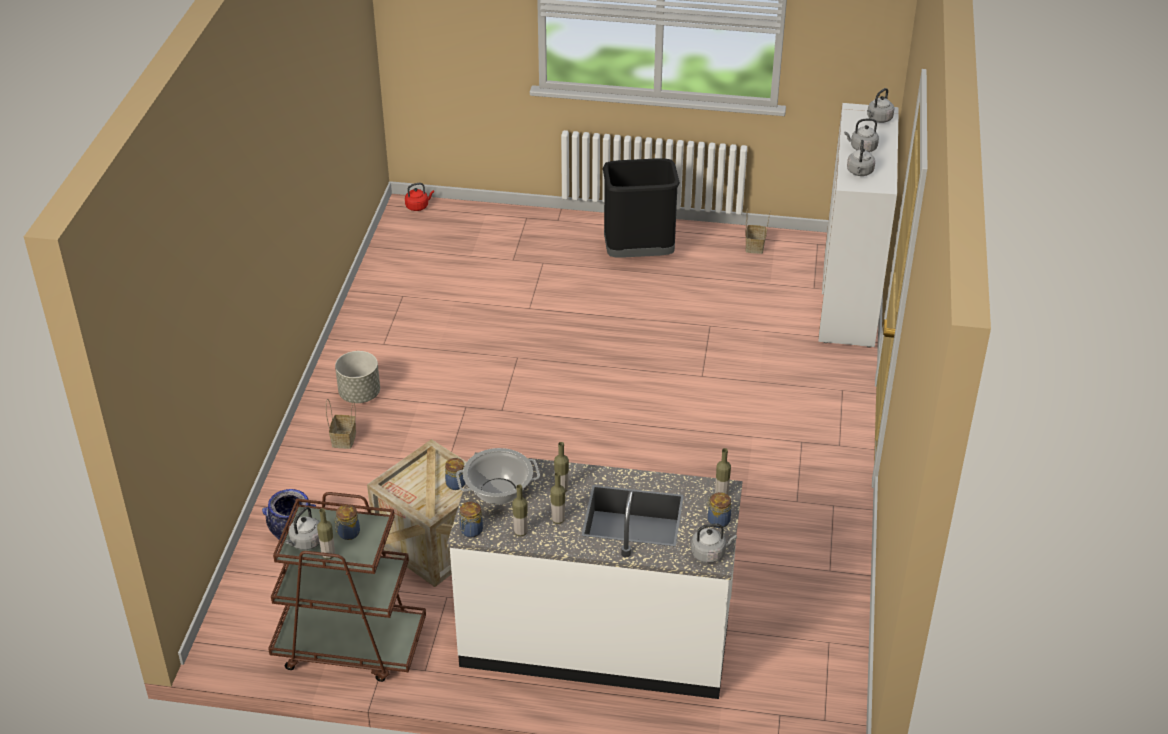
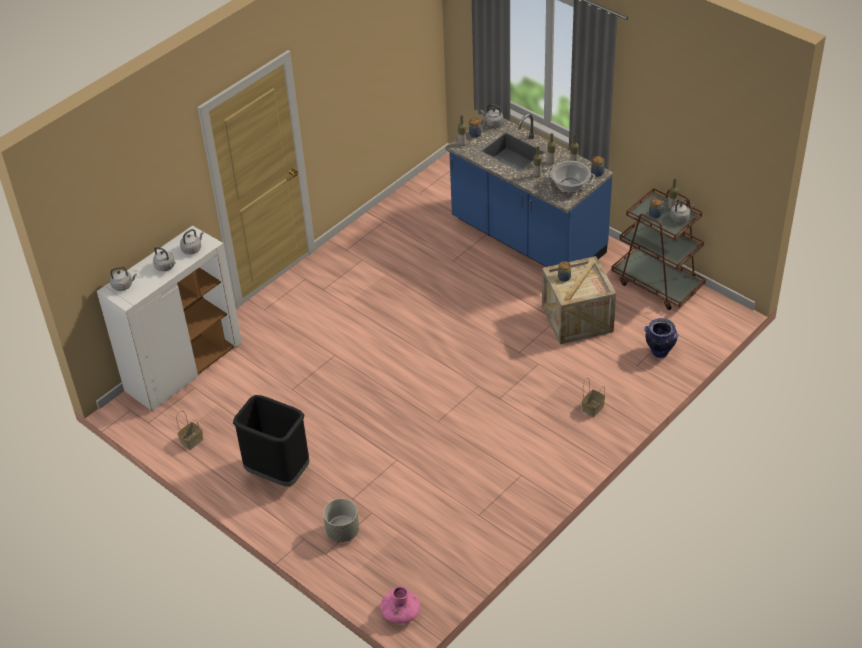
camera: 145 degrees left, 5 degrees up
(359, 394) = (562, 439): grey planter -> grey planter (342, 532)
(418, 206) = (400, 612): red kettle -> pink vase
(596, 636) = (527, 238): white counter -> blue counter

